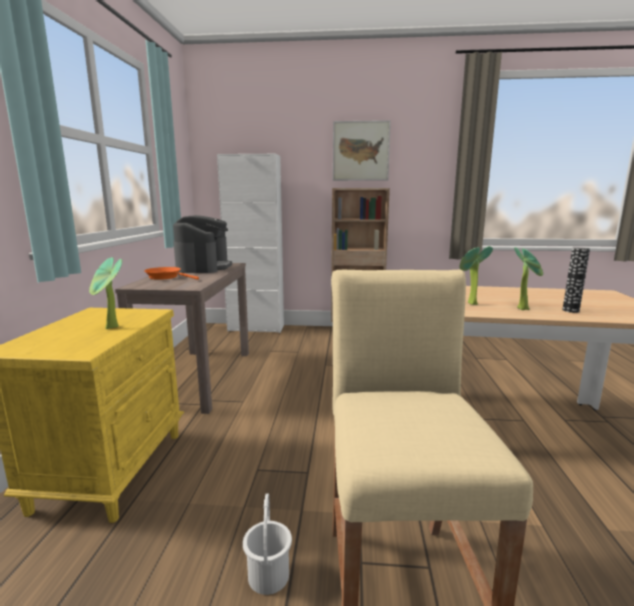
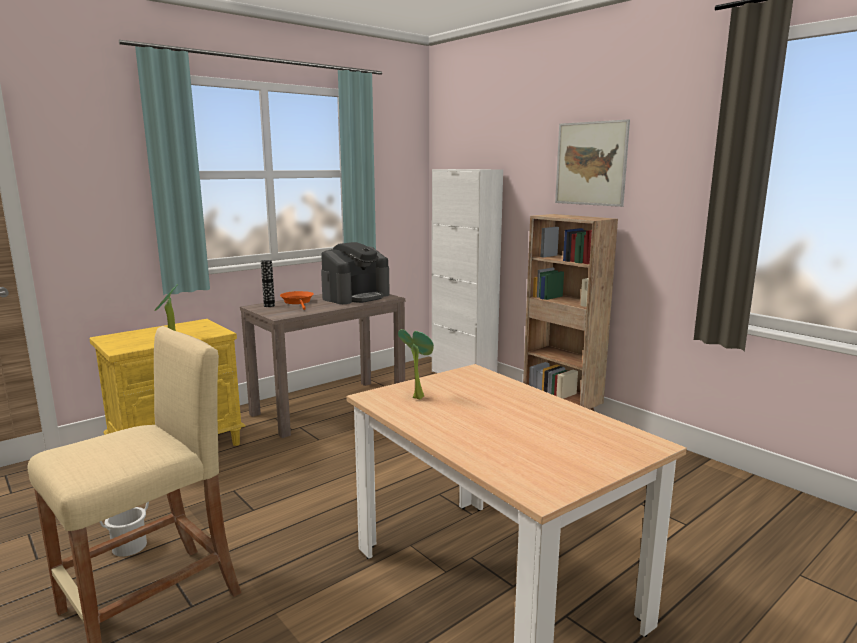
camera: 45 degrees right, 0 degrees up
(523, 308) = (442, 419): potted plant -> none
(570, 310) = (478, 439): vase -> vase (269, 306)

